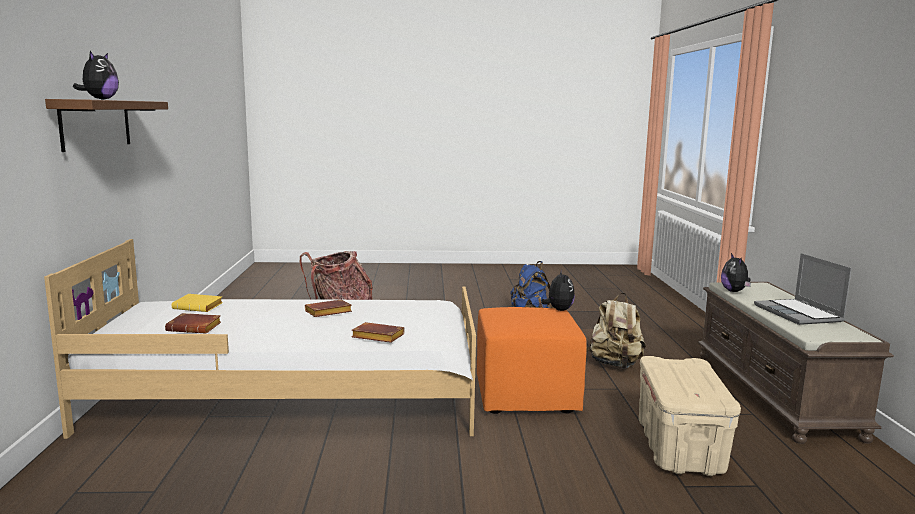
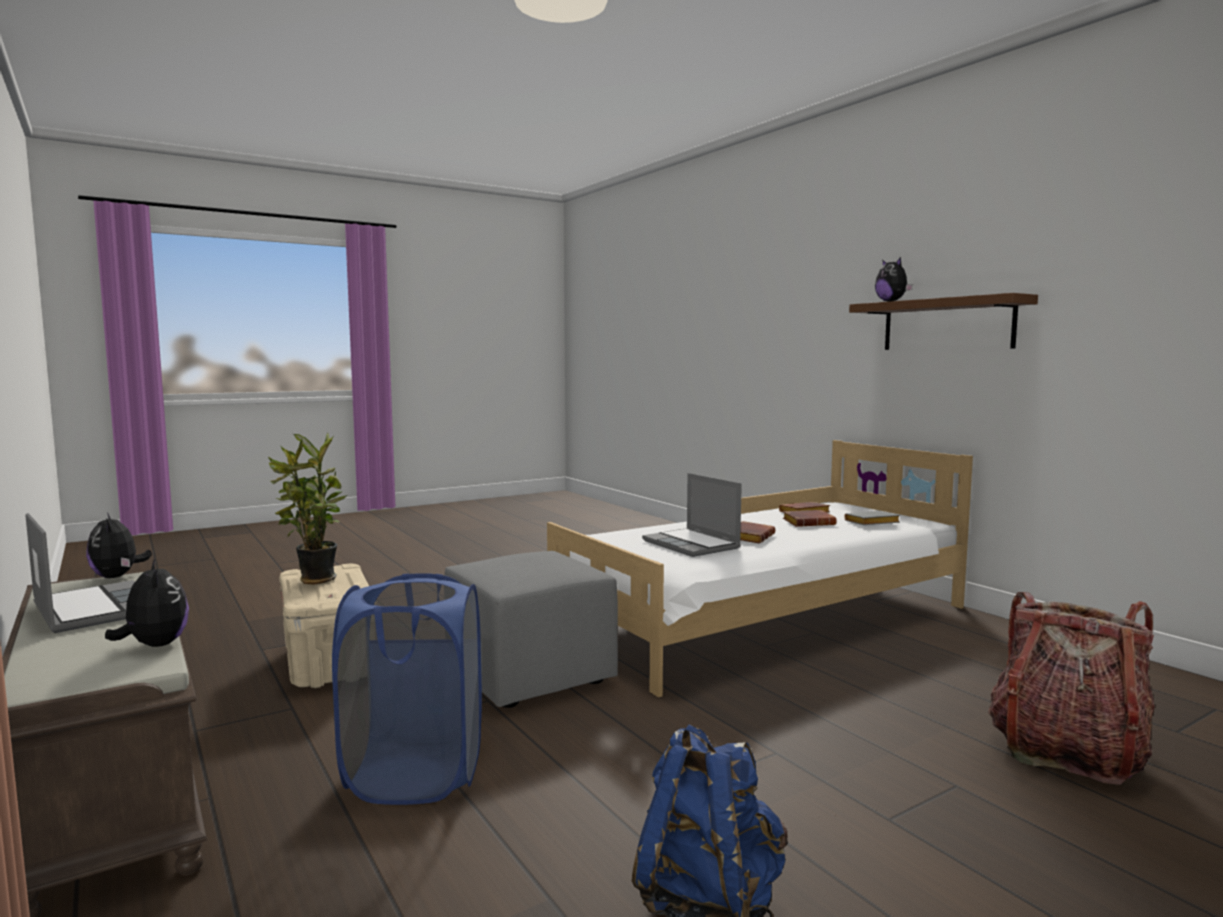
camera: 150 degrees right, 5 degrees down
(199, 307) = (871, 523): yellow book -> grey book
(376, 337) = (648, 529): brown book -> brown book (809, 523)
(385, 315) = (692, 545): none -> laptop
(525, 396) = (531, 677): orange ottoman -> grey ottoman
(558, 310) = (502, 587): plush toy -> plush toy (117, 577)
(615, 365) = (415, 774): beige backpack -> blue laundry basket
(697, 380) = (314, 580): none -> potted plant

